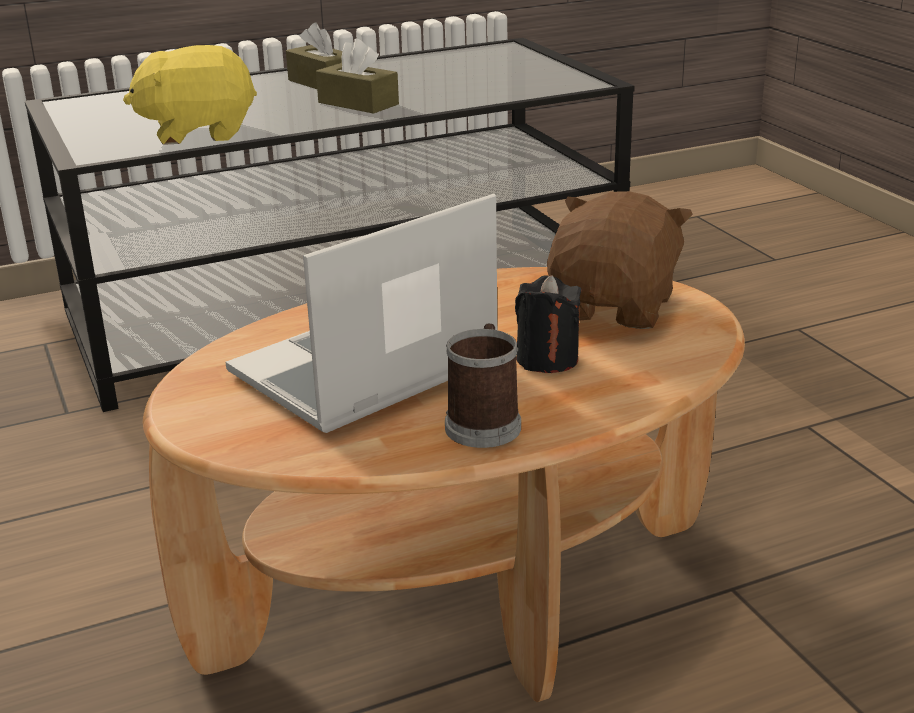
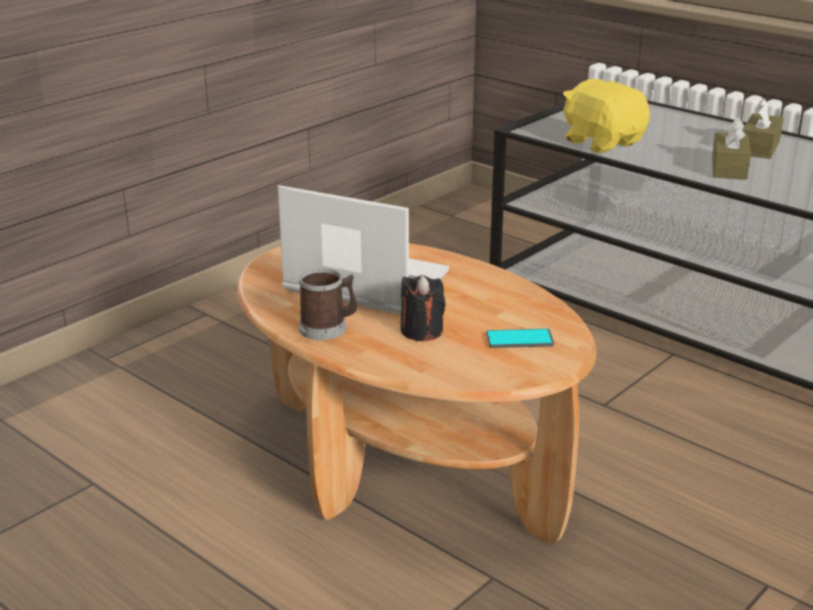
camera: 65 degrees right, 0 degrees up
(615, 307) = (519, 339): brown plush toy -> phone

